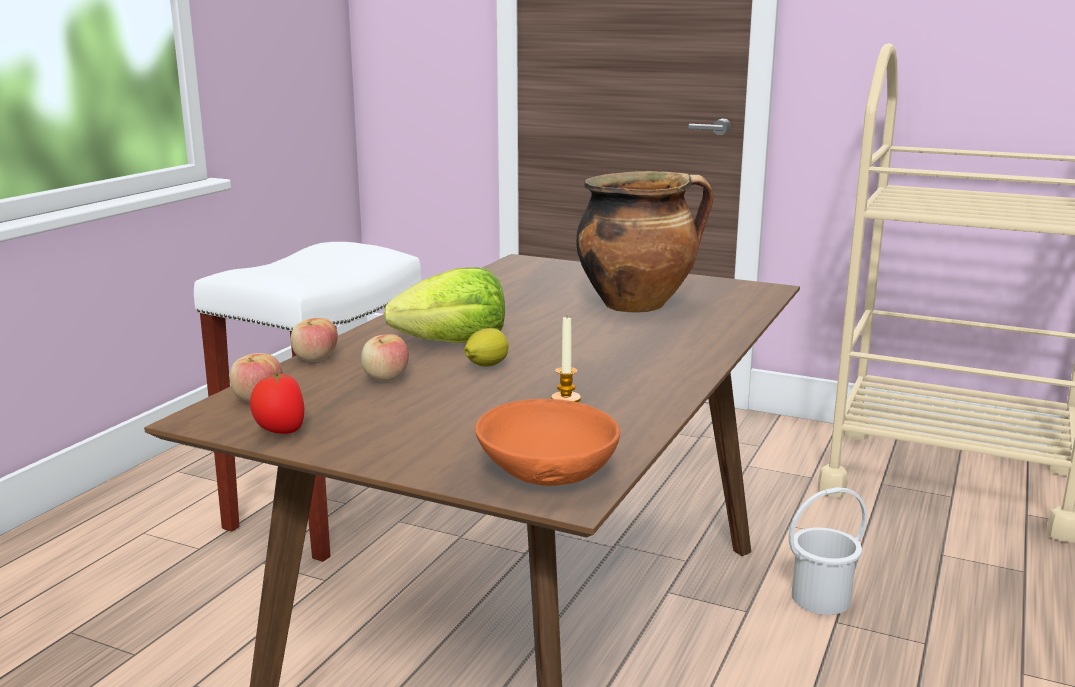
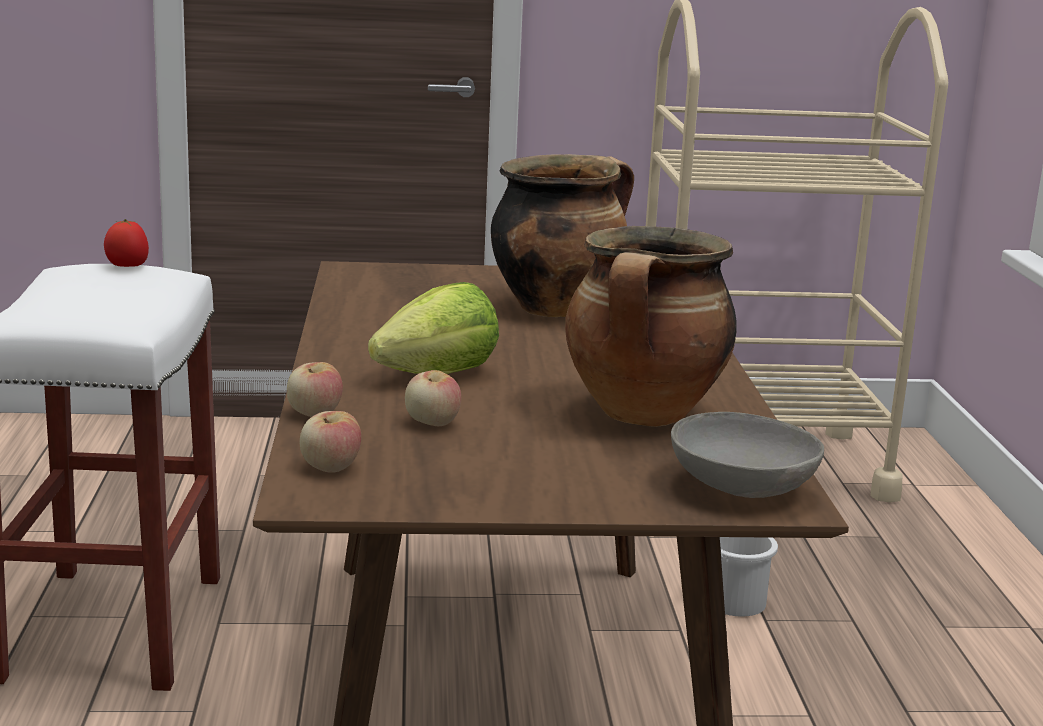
camera: 30 degrees left, 0 degrees up
(280, 432) = (420, 497): tomato -> tomato (127, 266)
(486, 365) = (513, 394): lemon -> none
(549, 473) = (742, 487): orange bowl -> grey bowl
(566, 399) = (644, 415): candle -> cooking pot

